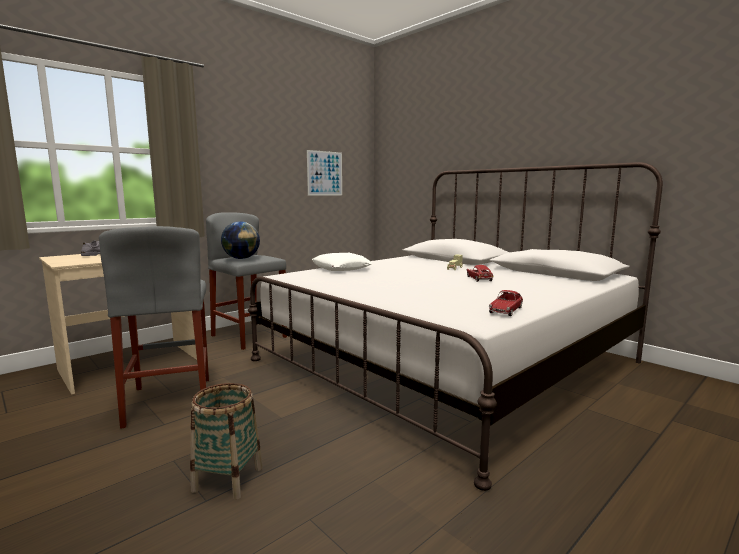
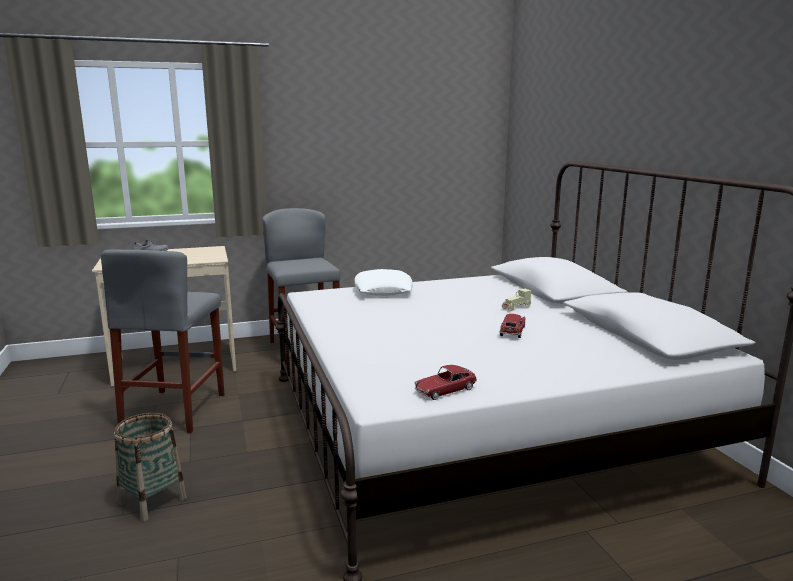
camera: 25 degrees right, 5 degrees up
(241, 258) = (290, 265): globe -> none
(325, 173) = (429, 155): picture -> none

